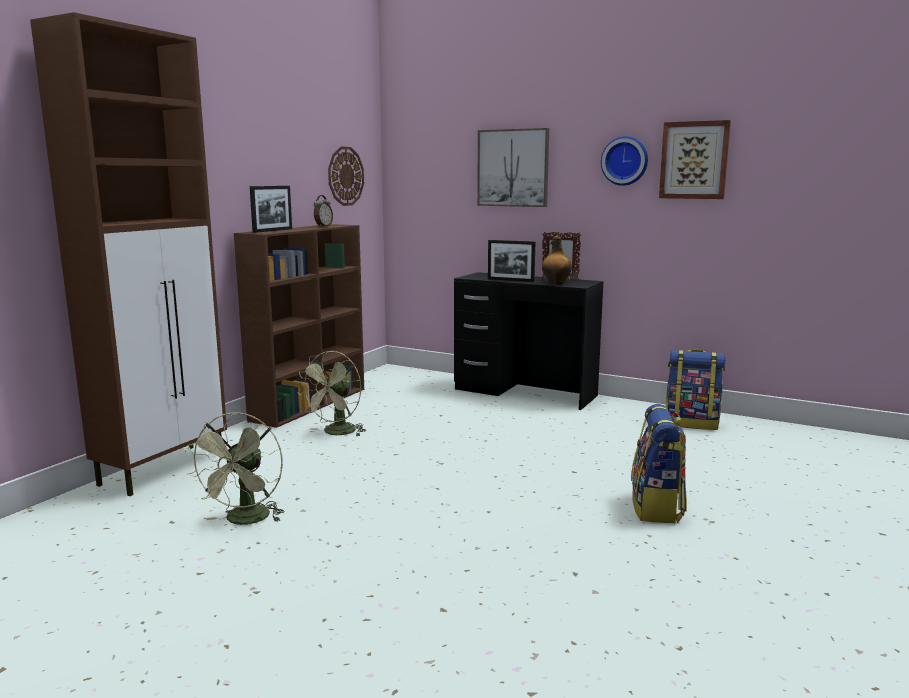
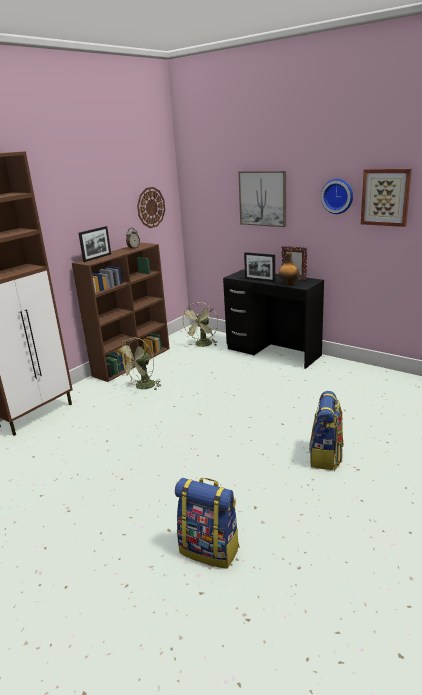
camera: 10 degrees right, 10 degrees up
(245, 521) = (73, 457): green fan -> green fan (203, 345)
(692, 423) = (378, 382): backpack -> backpack (210, 549)

